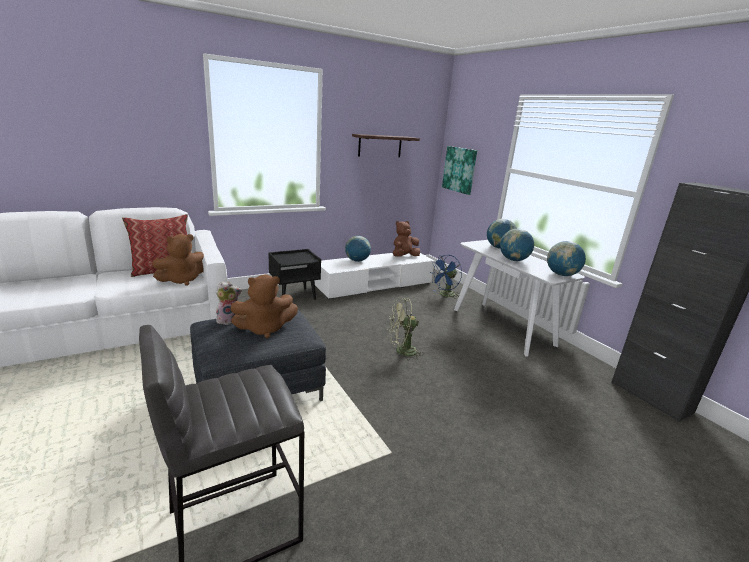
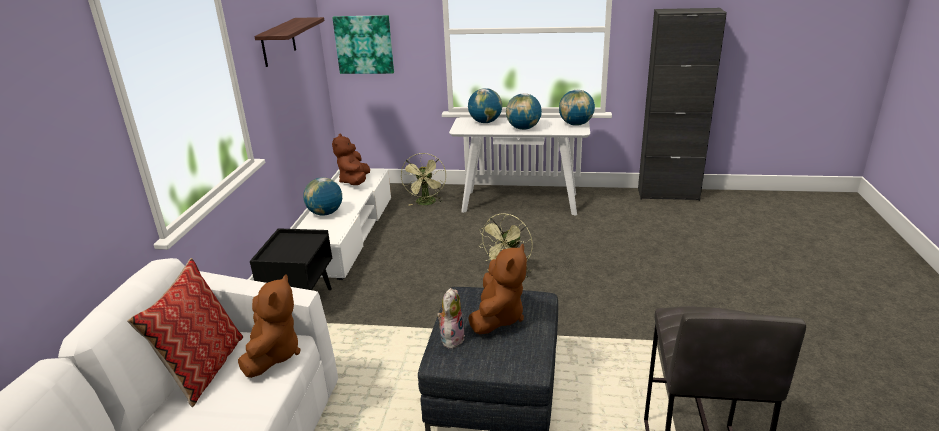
camera: 50 degrees left, 5 degrees up
(445, 295) = (426, 203): blue fan -> green fan

